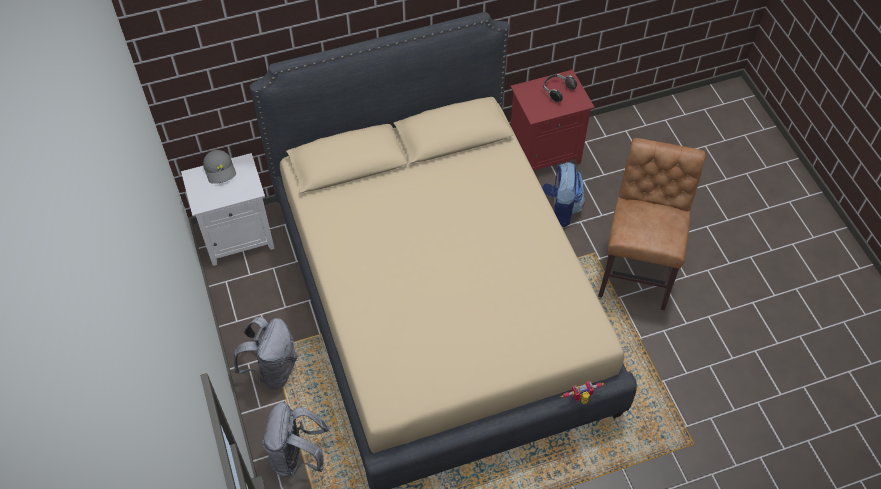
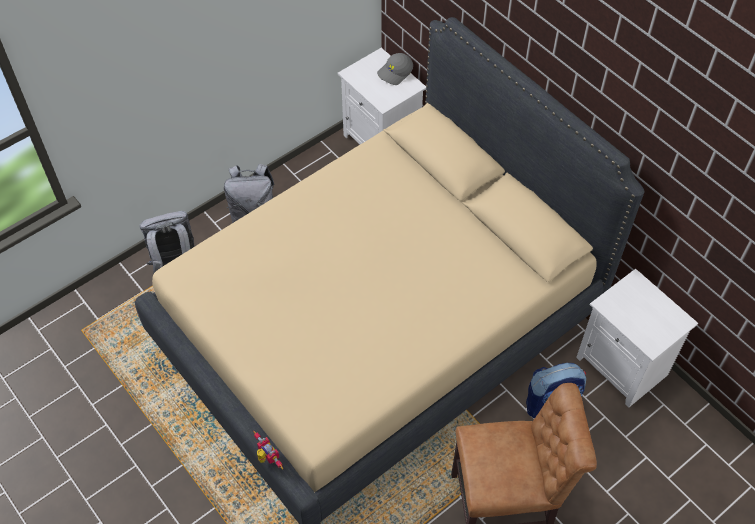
camera: 70 degrees right, 0 degrees up
(545, 152) = (623, 366): red nightstand -> white nightstand
(557, 91) = (654, 315): headphones -> none

